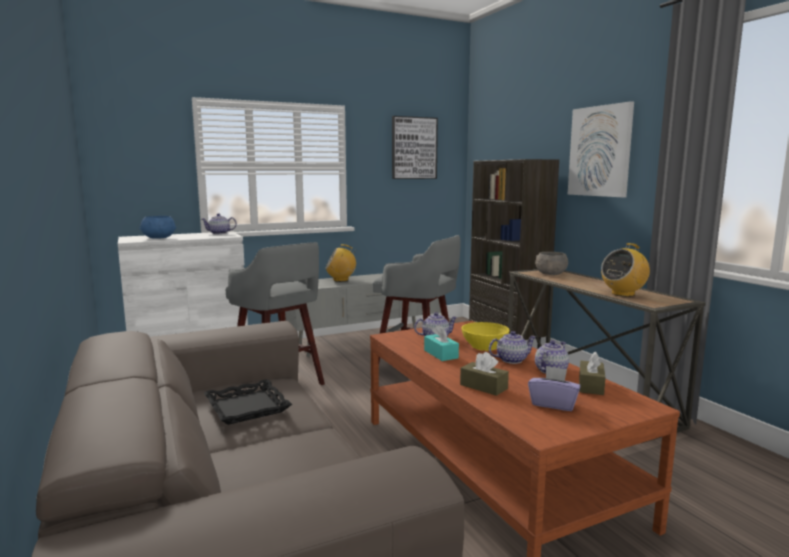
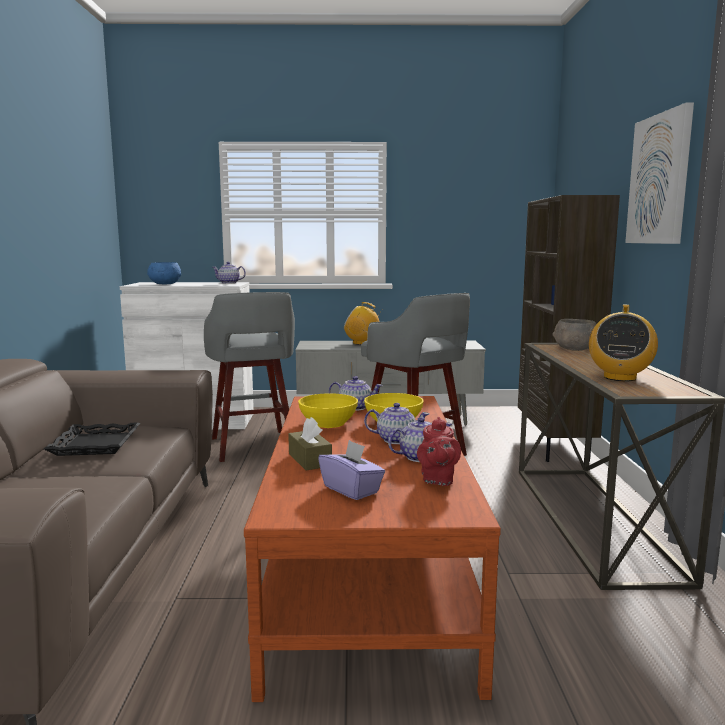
camera: 25 degrees right, 0 degrees up
(414, 148) = (476, 190): picture -> none
(441, 354) = (328, 423): turquoise tissue box -> yellow bowl
(591, 385) = (437, 480): brown tissue box -> red teapot
(623, 294) = (619, 377): radio -> radio turned 60 degrees counterclockwise

